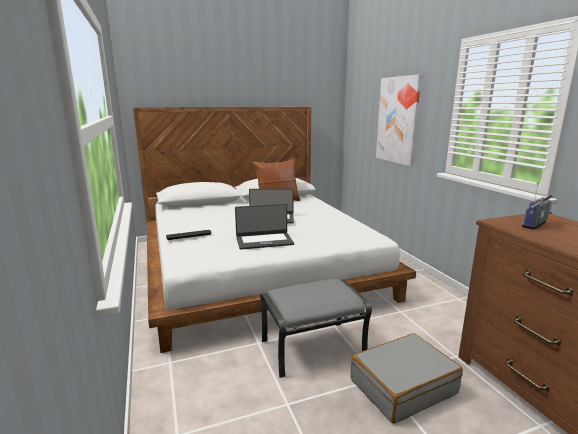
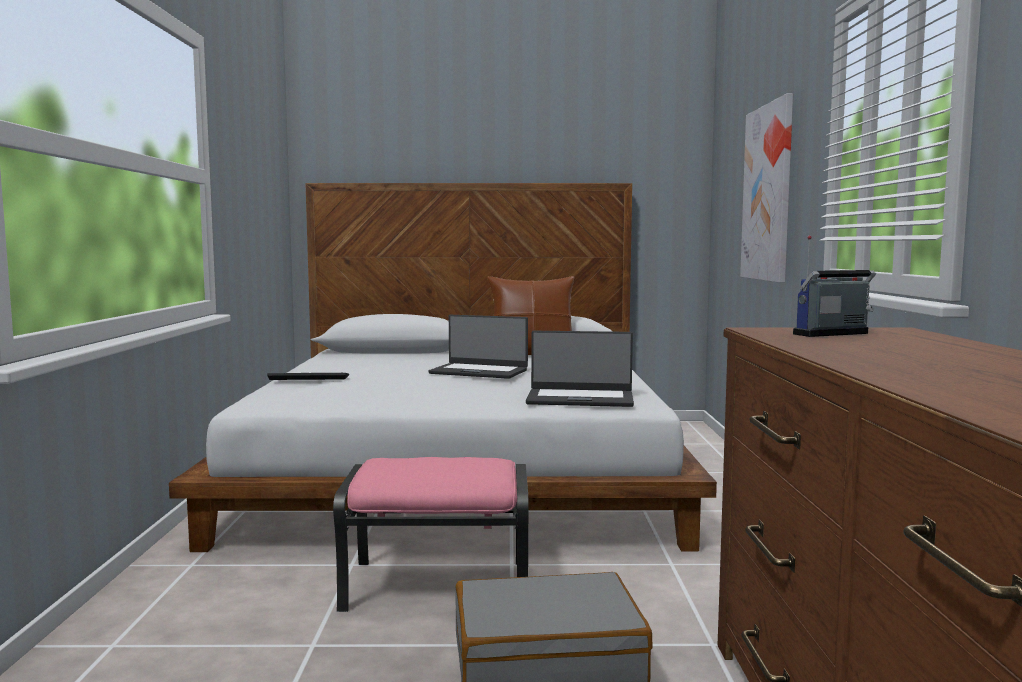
camera: 20 degrees right, 10 degrees down
(264, 241) = (422, 393): laptop -> laptop (580, 399)
(313, 347) = (439, 585): grey ottoman -> pink ottoman

